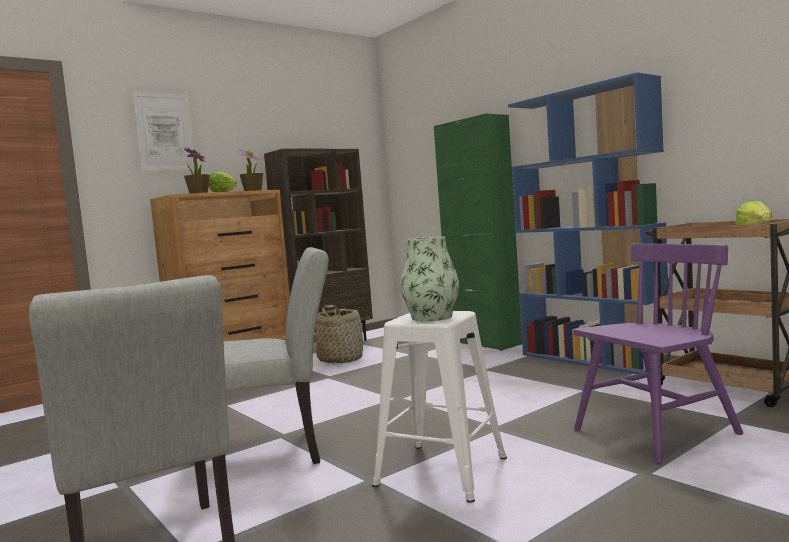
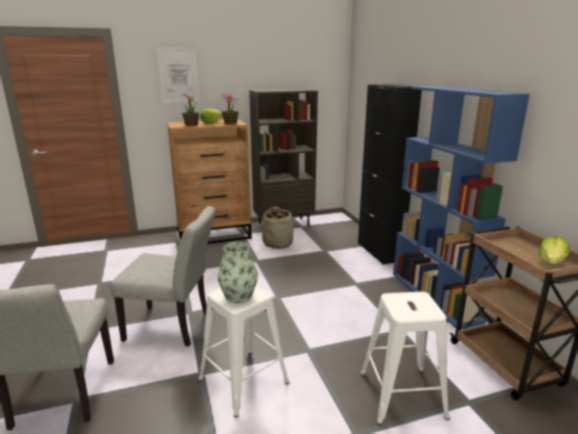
camera: 20 degrees right, 15 degrees up
(484, 343) = (379, 252): green cabinet -> black cabinet
(655, 432) = (403, 395): purple chair -> white stool

